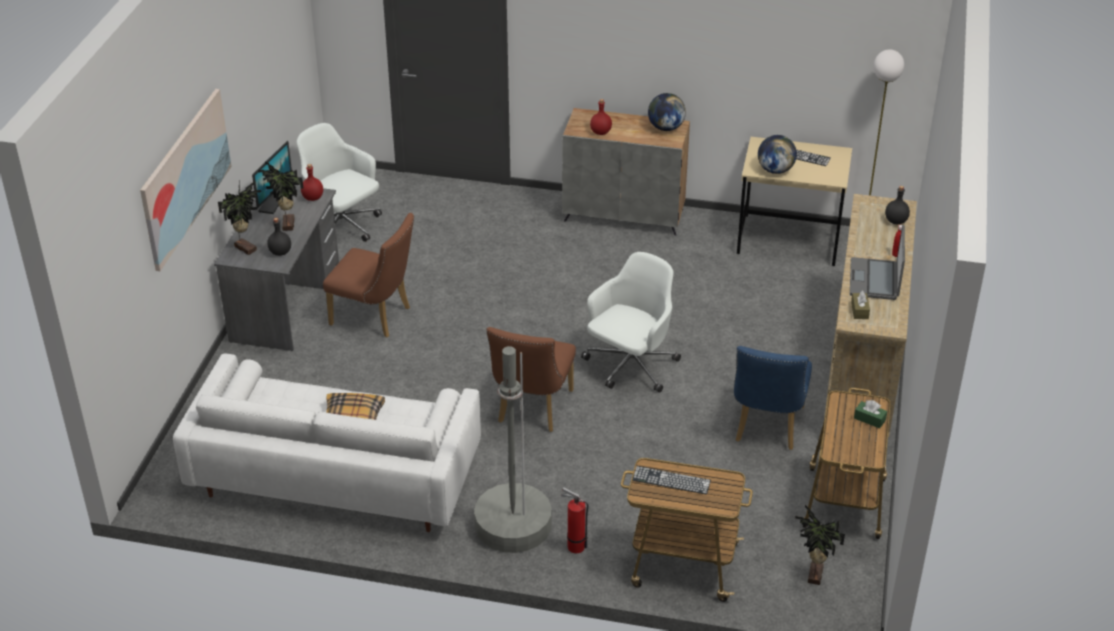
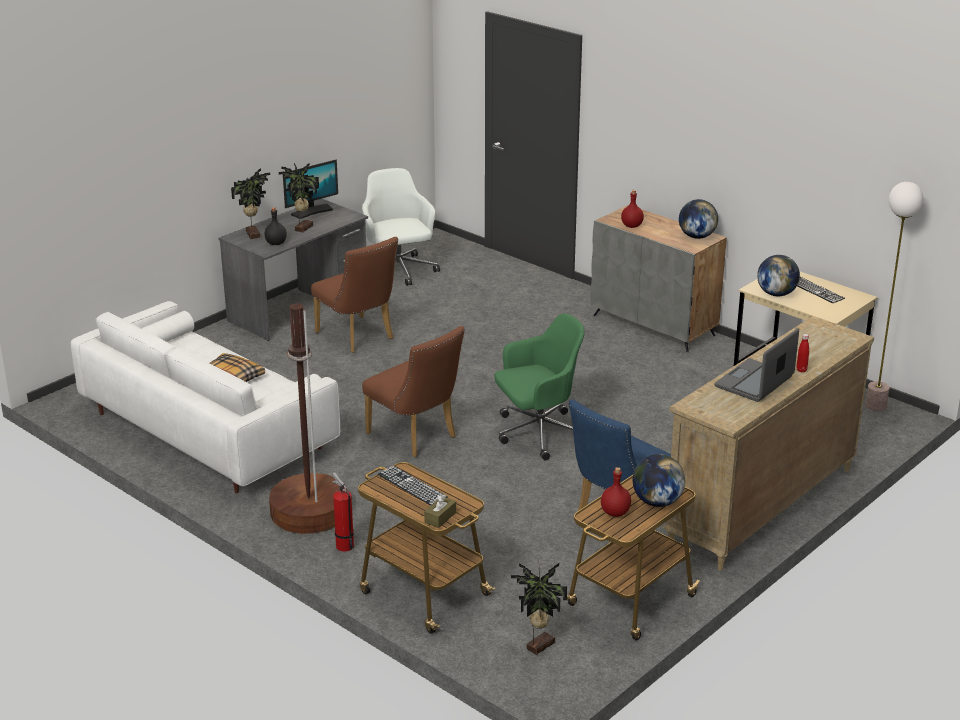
camera: 30 degrees right, 10 degrees down
(186, 177) = (194, 141): picture -> none
(313, 198) = (344, 216): red bottle -> red bottle (615, 513)
(512, 525) = (309, 512): grey floor lamp -> brown floor lamp
(531, 410) = (416, 437): brown chair -> brown chair turned 90 degrees counterclockwise
(630, 367) = (538, 434): white office chair -> green office chair
(859, 310) = (710, 400): brown tissue box -> brown tissue box (440, 517)
(869, 419) = (657, 502): green tissue box -> globe
(895, 221) = (832, 346): black bottle -> none

